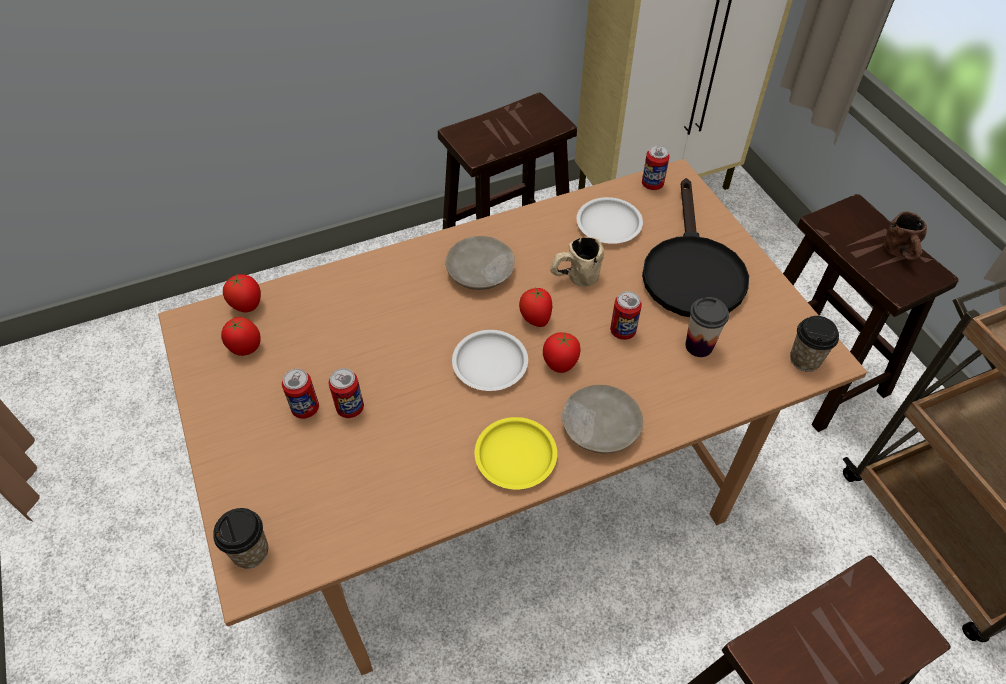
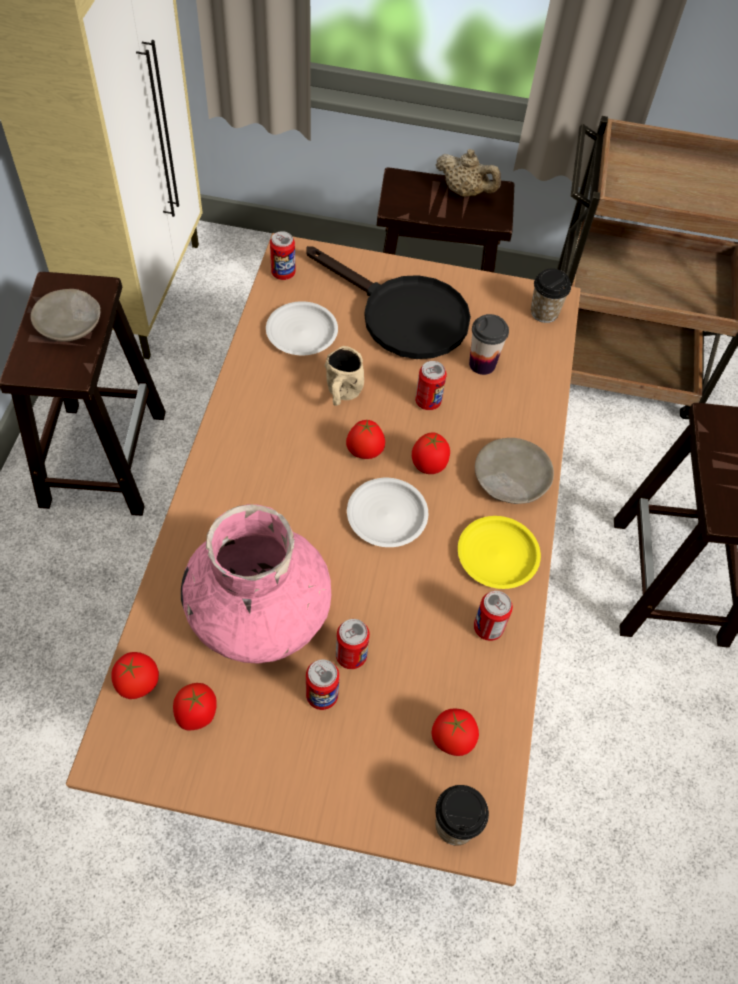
camera: 60 degrees left, 5 degrees up
(322, 512) = (452, 740): none -> tomato
(348, 335) = (259, 611): none -> pink vase
(440, 485) = (488, 628): none -> can
(480, 272) = (272, 459): beige plate -> beige plate (69, 324)
(900, 254) = (465, 192): brown mug -> beige teapot

